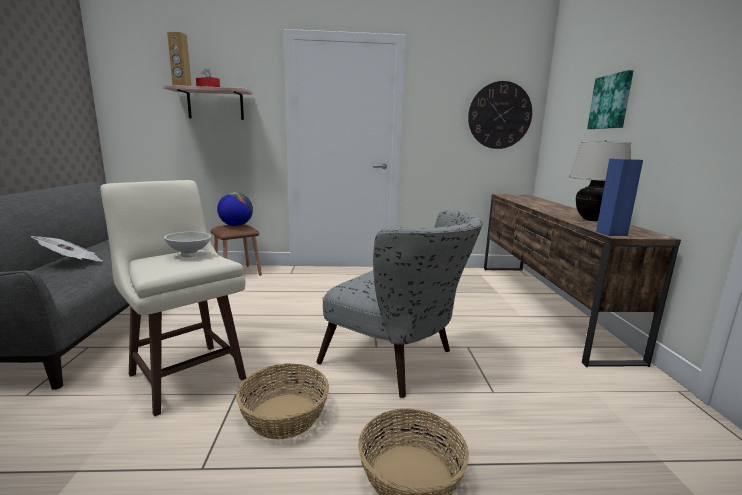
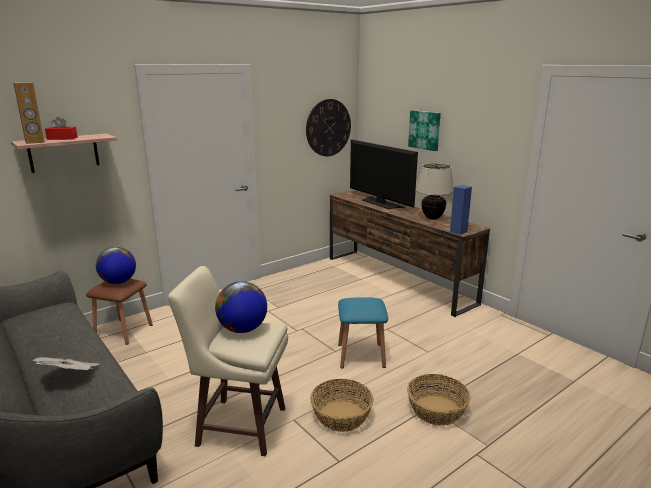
camera: 35 degrees left, 5 degrees up
(190, 255) = (242, 329): white bowl -> globe
(398, 362) = (361, 355): grey armchair -> blue stool
(540, 203) = (380, 203): none -> television

